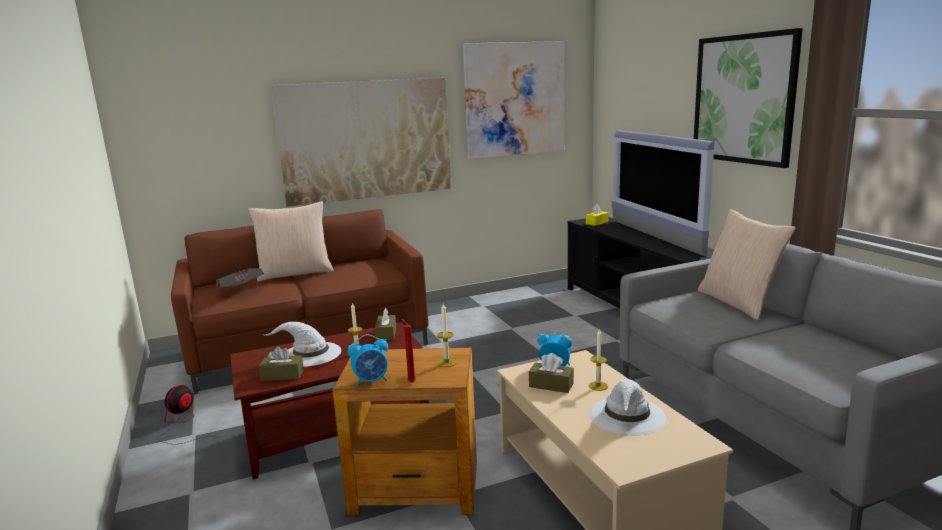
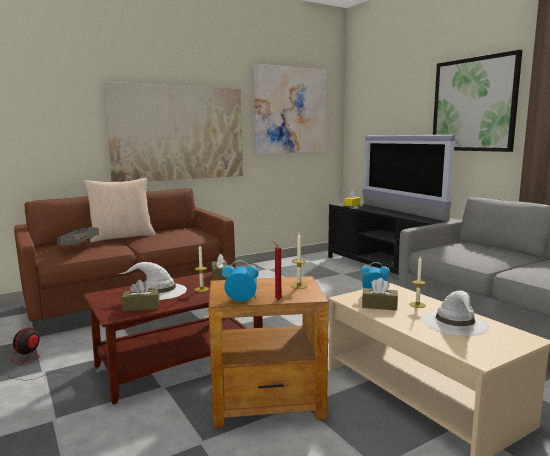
camera: 10 degrees left, 5 degrees down
(371, 381) = (241, 300): alarm clock -> alarm clock turned 150 degrees counterclockwise
(739, 303) = (491, 248): beige pillow -> none

